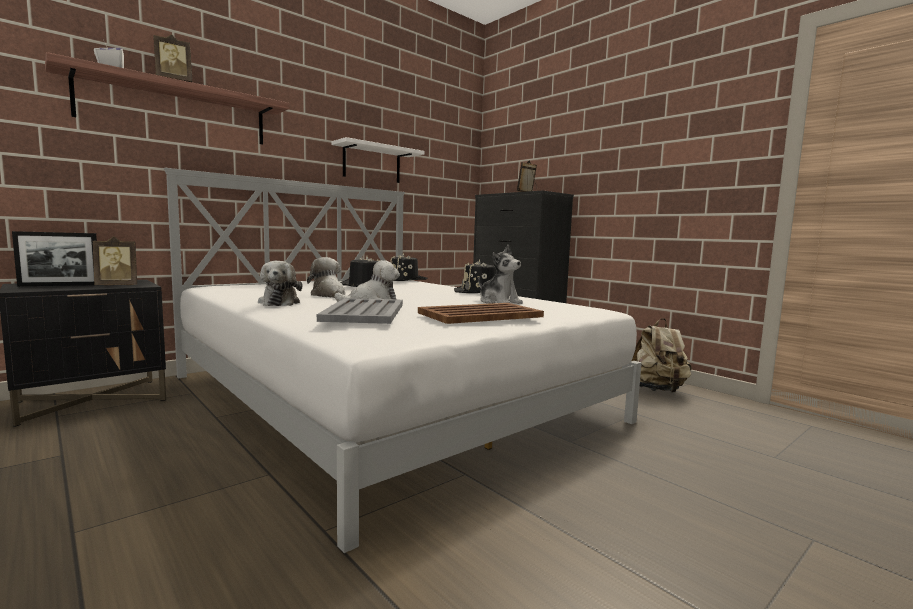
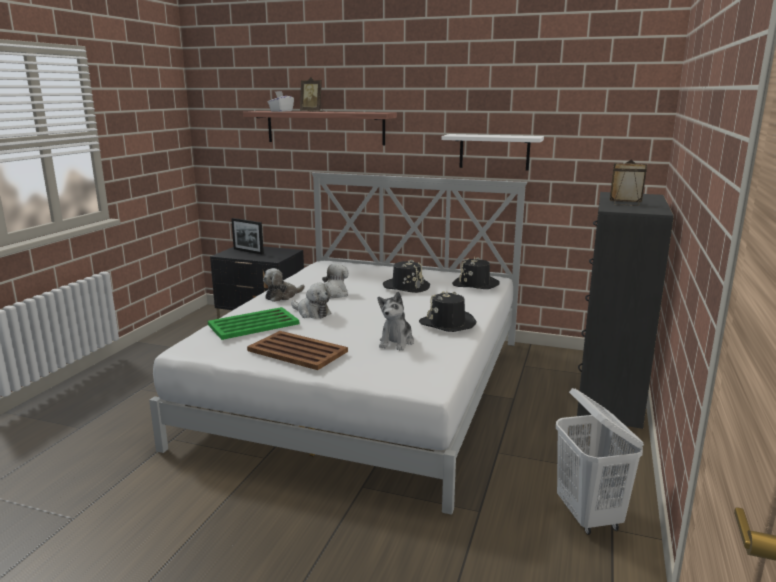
camera: 60 degrees right, 10 degrees up
(117, 286) = (264, 257): picture frame -> none
(365, 312) = (254, 324): grey tray -> green tray
(656, 390) = (589, 516): beige backpack -> white laundry basket

